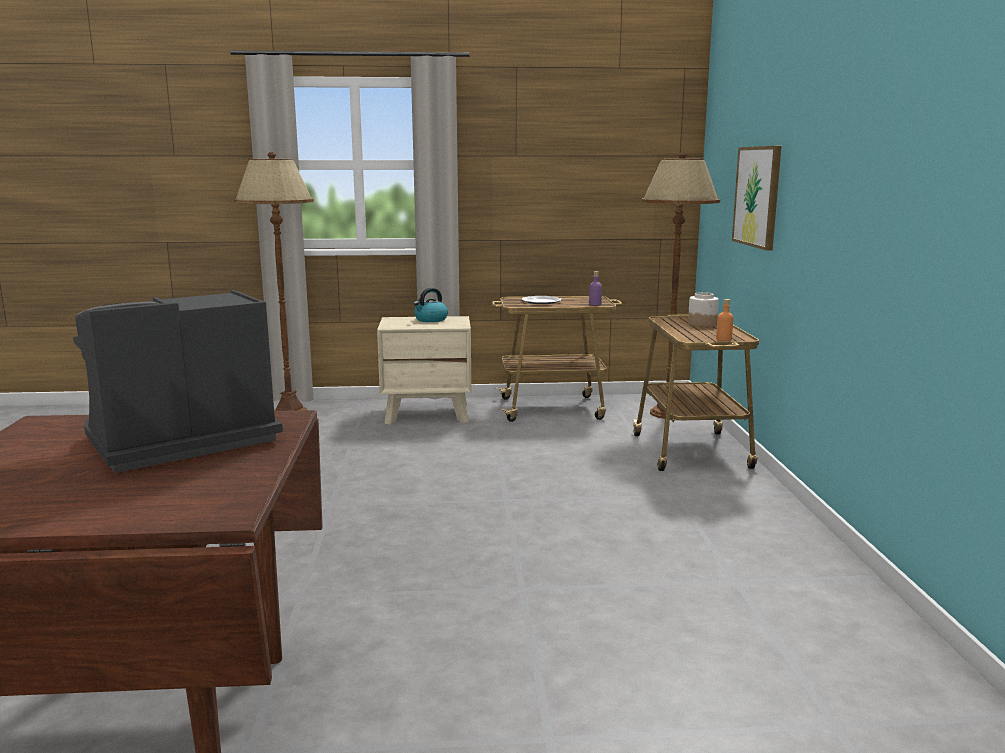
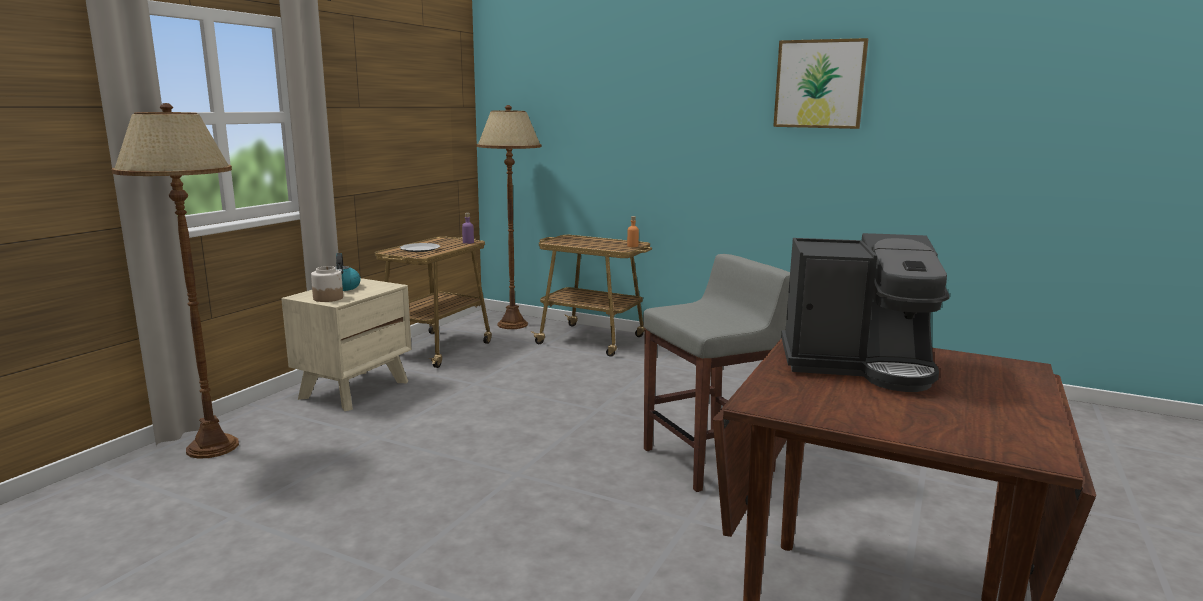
camera: 60 degrees left, 0 degrees up
(177, 442) = (858, 365): coffee machine -> coffee machine turned 75 degrees counterclockwise
(444, 579) = (709, 460): none -> grey stool
(702, 324) = (583, 240): jar -> jar (328, 298)
(757, 196) = (596, 140): picture -> picture (819, 84)

